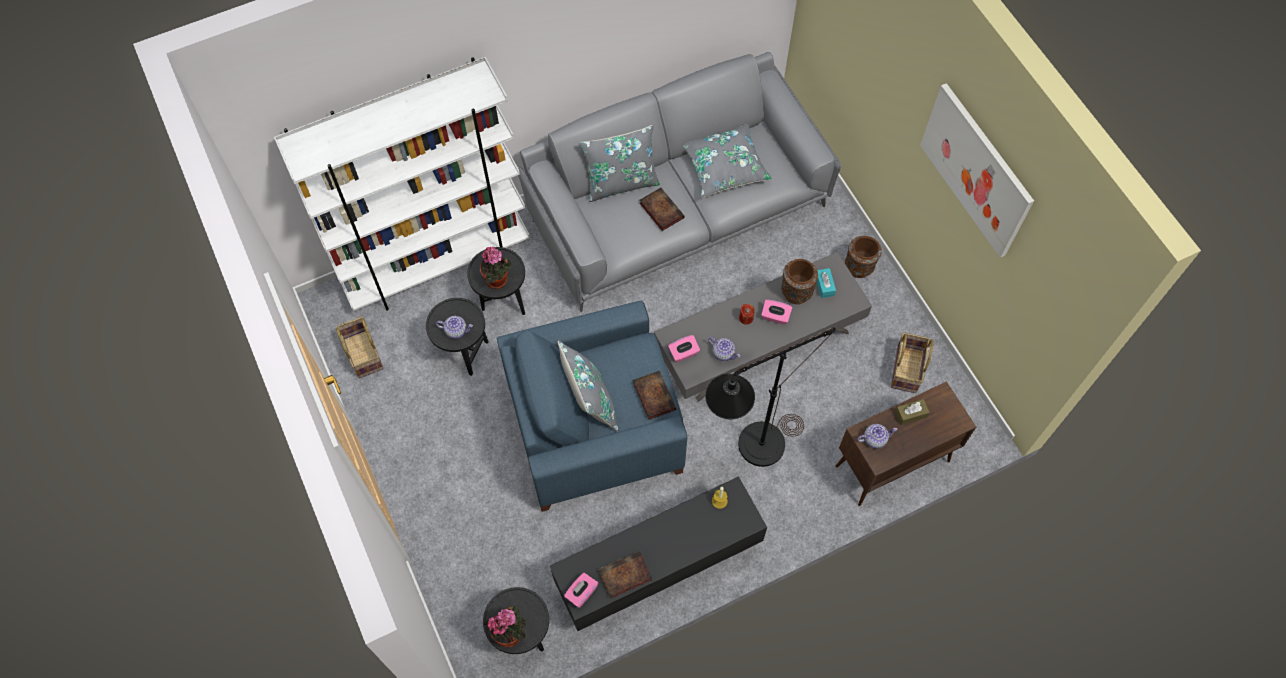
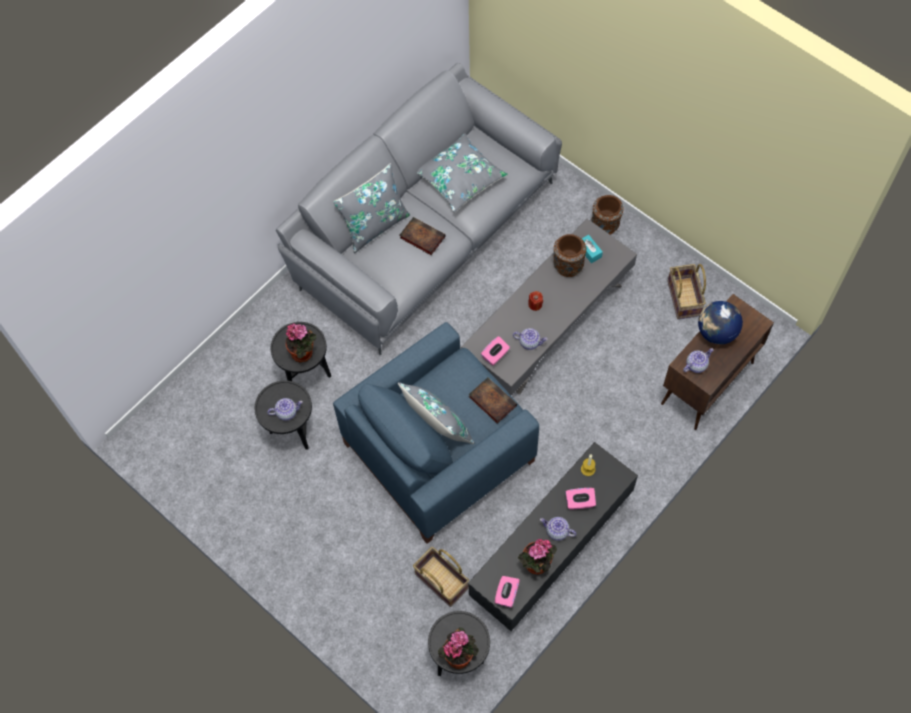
camera: 20 degrees left, 0 degrees up
(362, 354) = (198, 468): basket -> basket (441, 582)
(437, 264) = (229, 362): white bookcase -> none
(624, 576) = (536, 566): book -> potted plant
(660, 550) = (557, 531): none -> teapot
(750, 451) = (583, 420): black floor lamp -> none
(775, 316) = (559, 294): pink tissue box -> pink tissue box (580, 502)
(910, 414) = (716, 332): brown tissue box -> globe
(976, 170) = (701, 103): picture -> none

